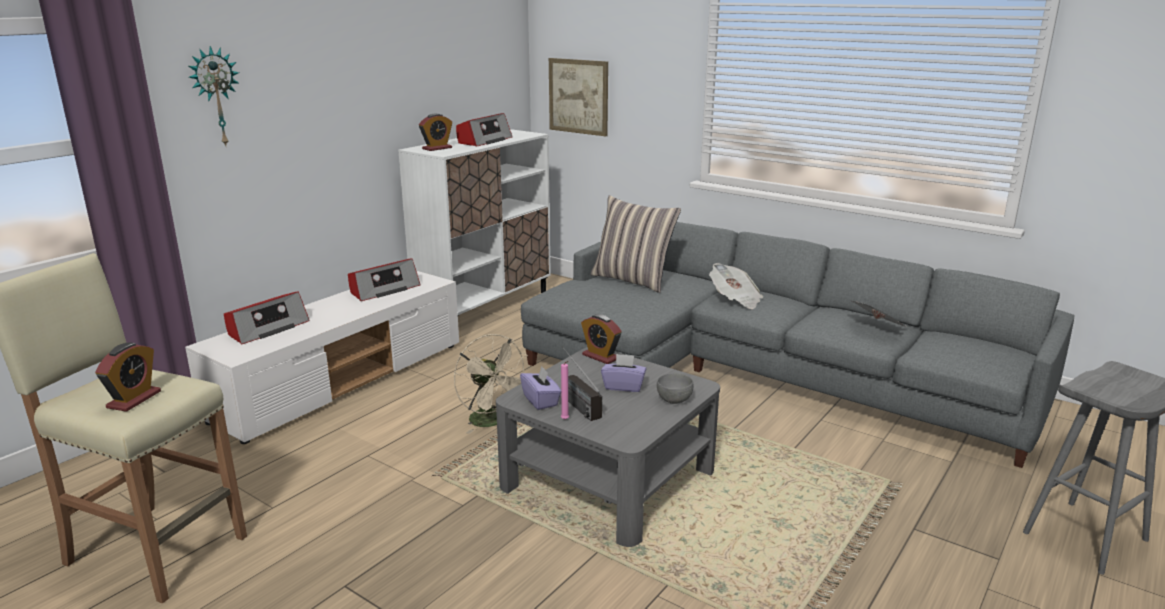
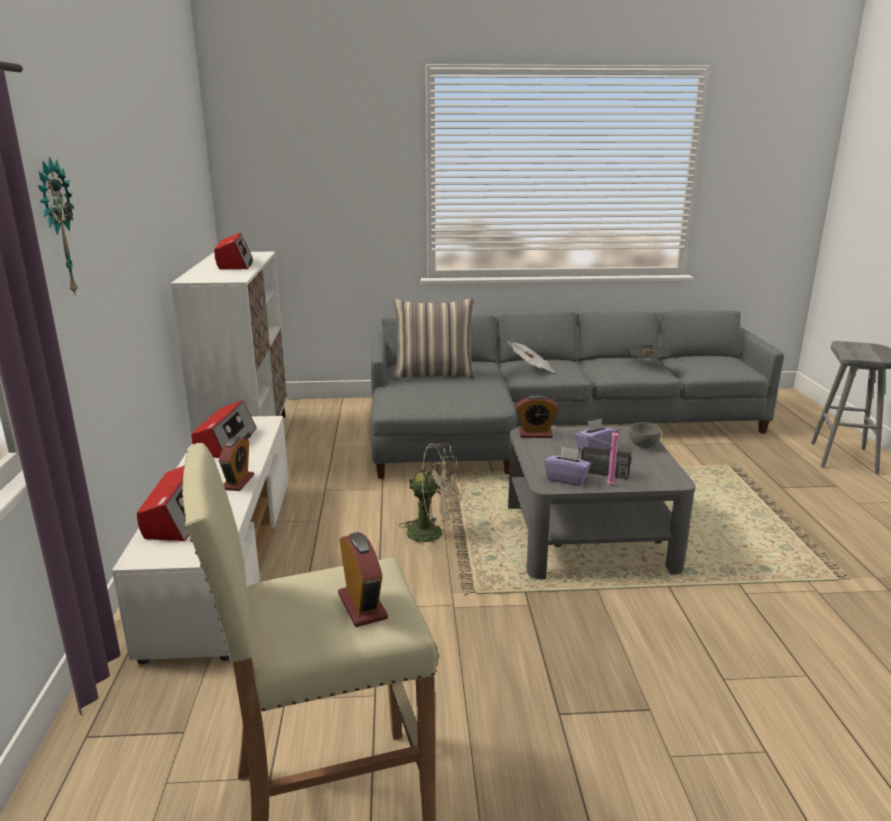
camera: 40 degrees left, 0 degrees up
(437, 148) = (211, 276): alarm clock -> alarm clock (238, 482)
(578, 96) = (281, 211): picture -> none

